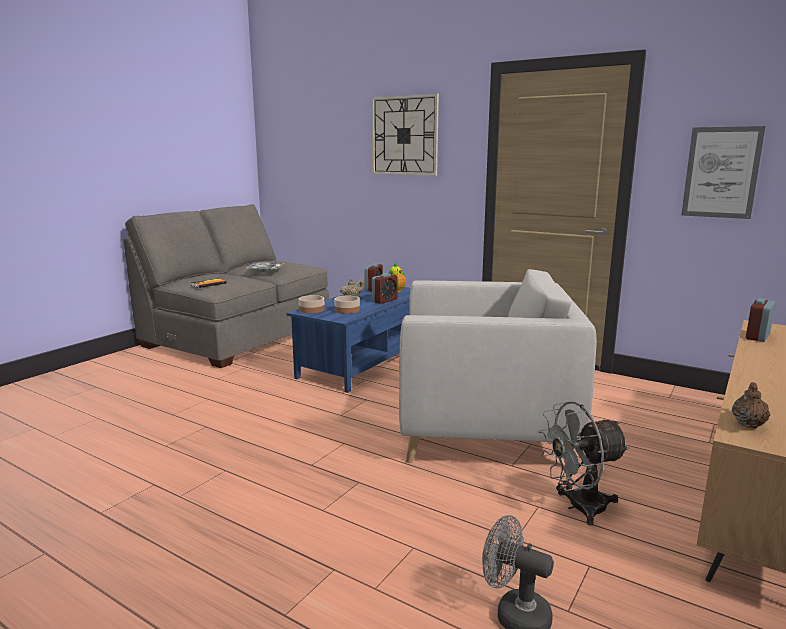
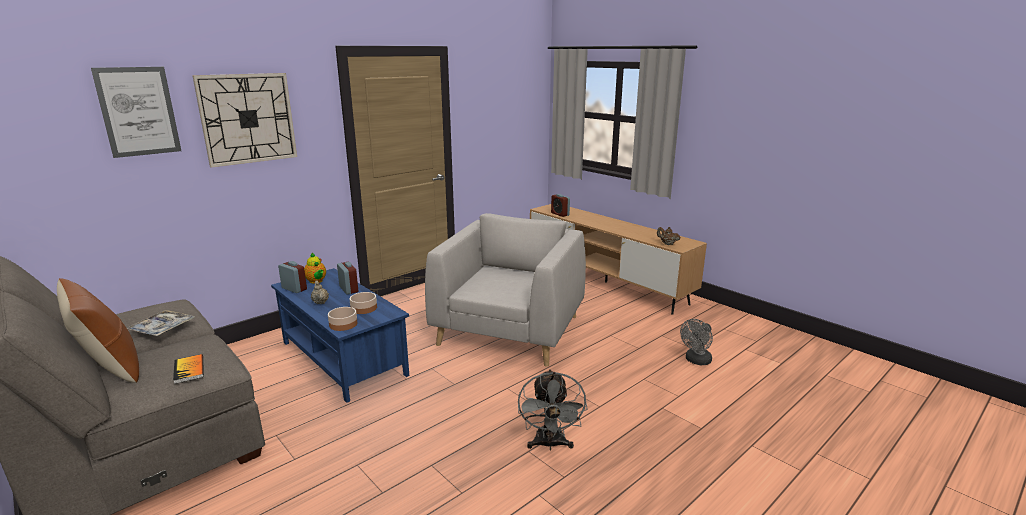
camera: 75 degrees left, 5 degrees up
(213, 273) = (110, 368): none -> brown pillow
(578, 507) = (613, 325): grey fan -> grey fan (550, 444)
(721, 172) = (492, 126): picture -> picture (138, 111)

